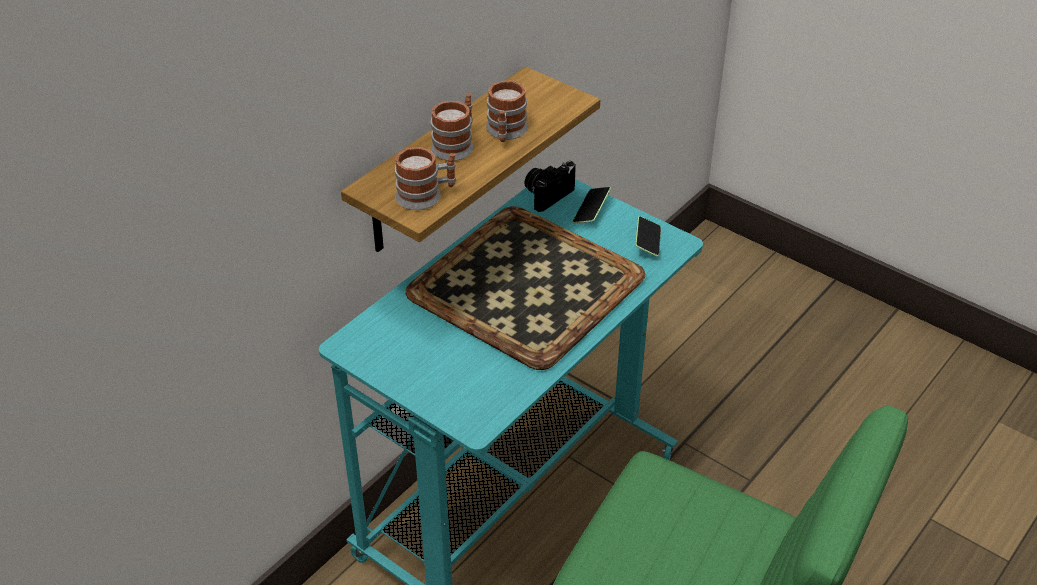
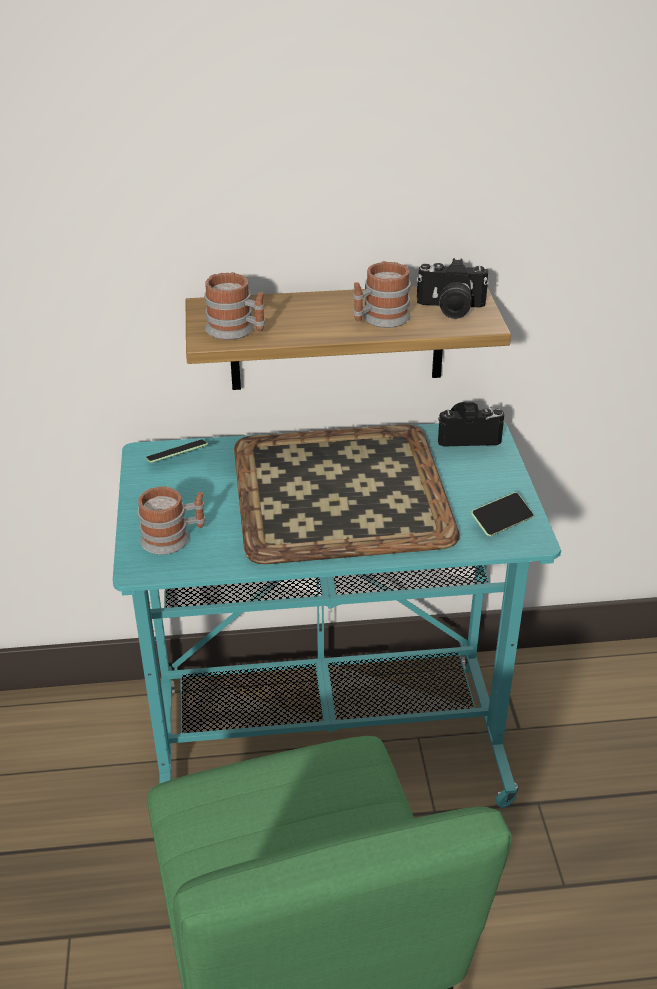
camera: 45 degrees right, 5 degrees down
(456, 144) = (324, 309): mug -> mug (173, 538)
(537, 99) = (450, 309): none -> camera
(591, 211) = (487, 469): phone -> phone (177, 458)

